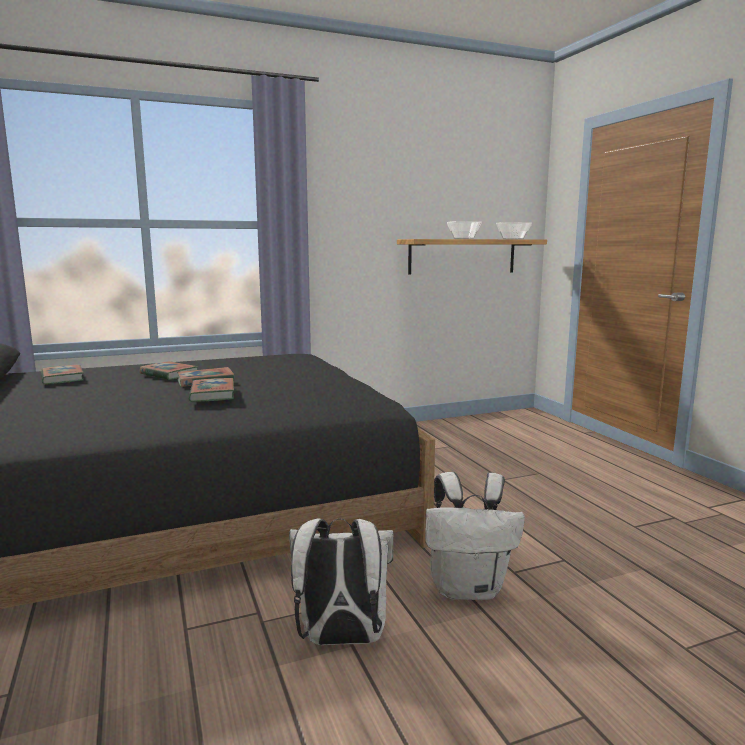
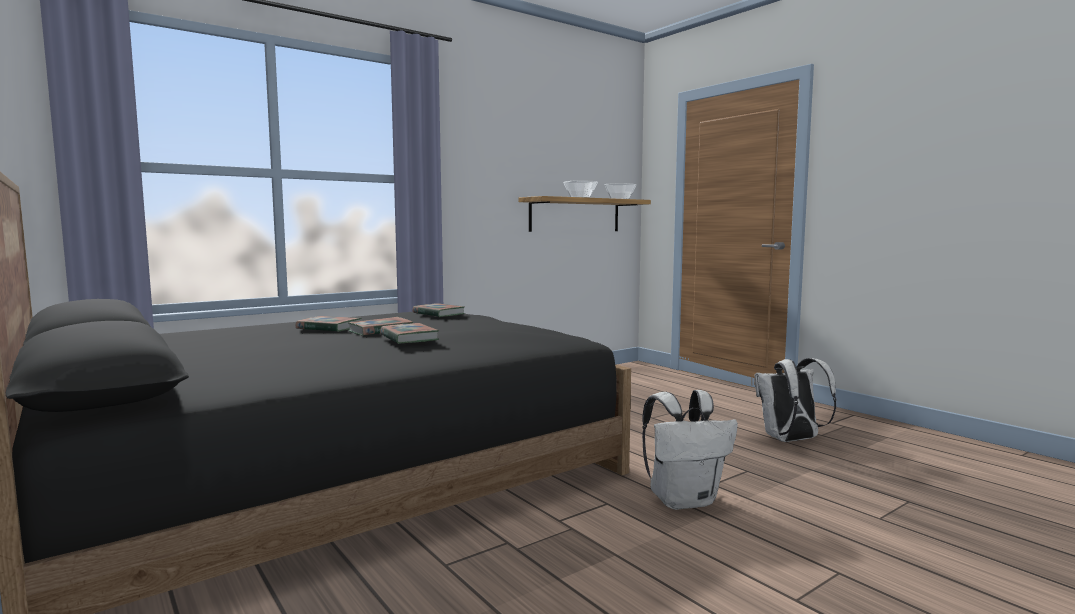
camera: 15 degrees left, 5 degrees down
(62, 378) = (207, 336): book -> book (438, 314)
(341, 639) = (602, 551): white backpack -> white backpack (790, 440)

